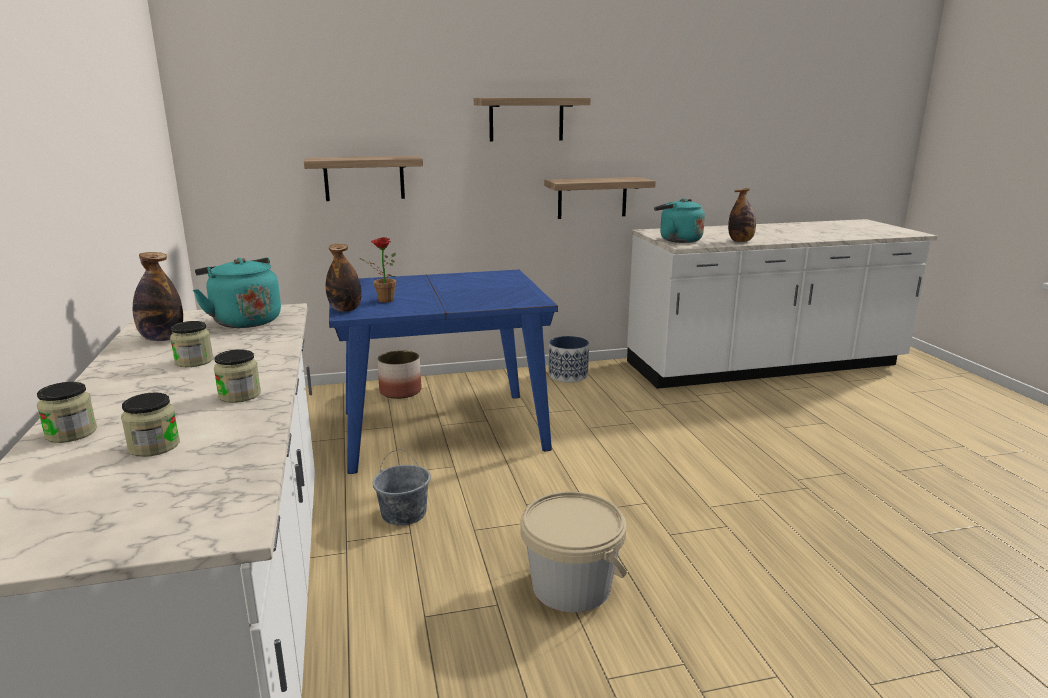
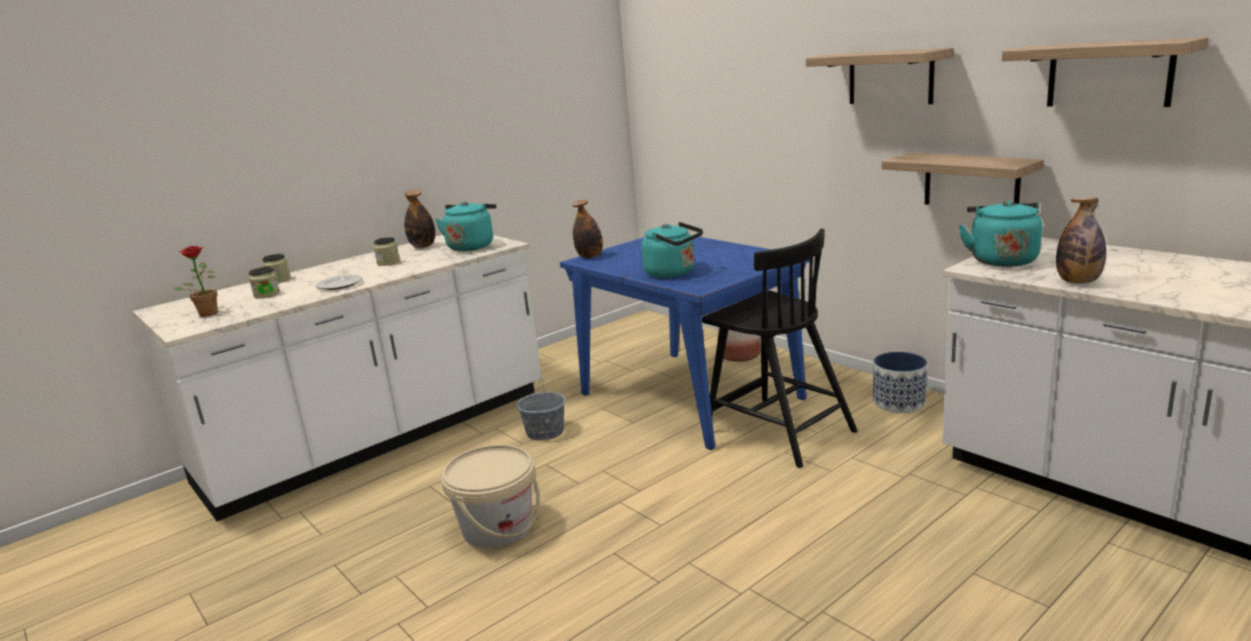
camera: 65 degrees right, 0 degrees up
(239, 395) = (340, 285): jar -> plate
(364, 178) = (741, 137): shelf -> shelf (1109, 74)
(382, 300) = (628, 256): potted plant -> potted plant (208, 313)
(475, 300) = (673, 273): none -> turquoise kettle
(553, 419) = (777, 430): none -> black chair

